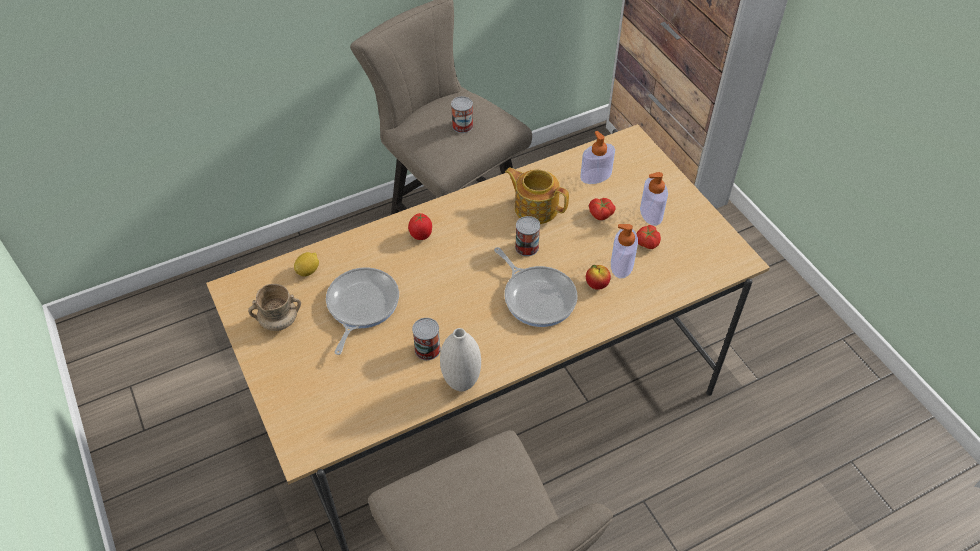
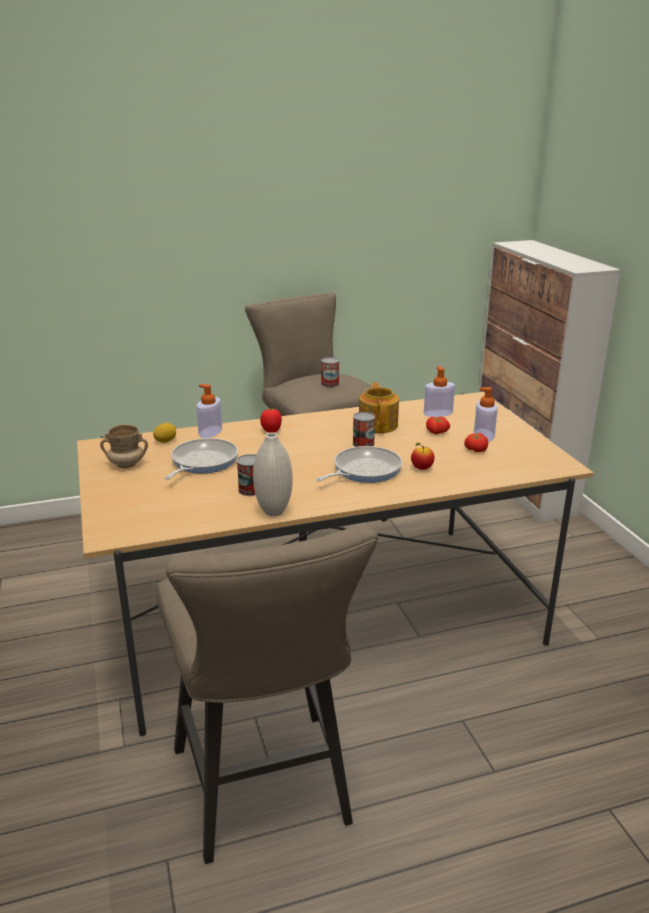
camera: 10 degrees right, 25 degrees down
(535, 207) = (378, 425): teapot -> teapot turned 45 degrees clockwise
(537, 296) = (363, 470): frying pan -> frying pan turned 105 degrees counterclockwise
(622, 264) = (449, 459): soap dispenser -> soap dispenser (210, 432)

